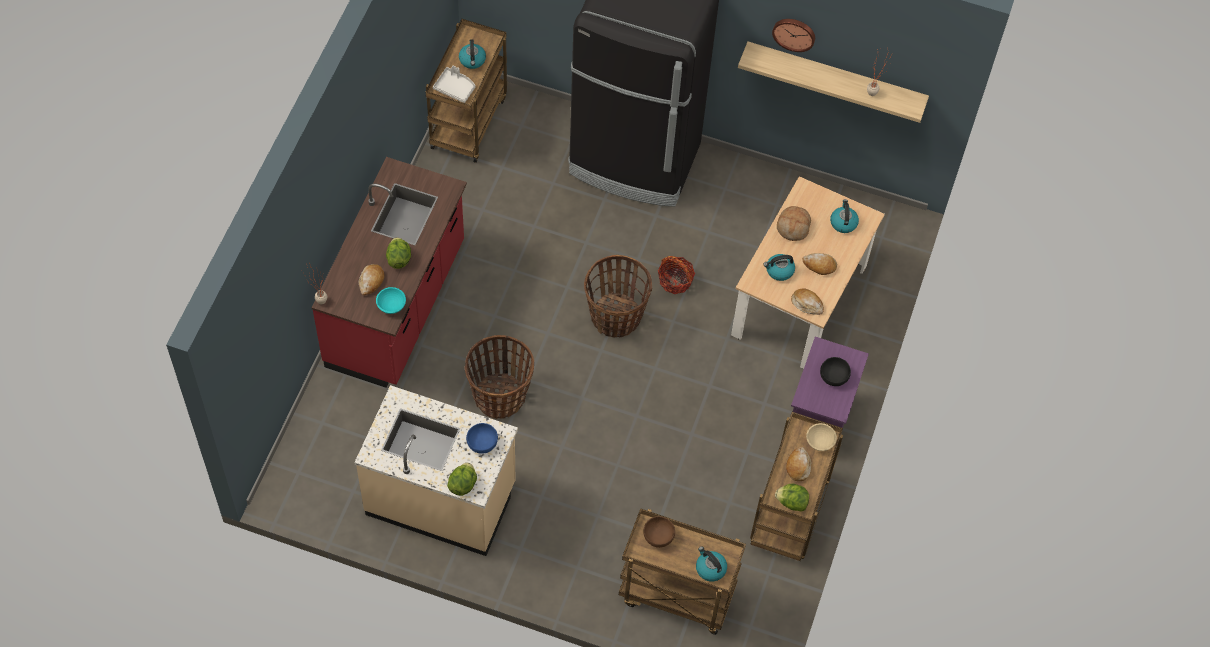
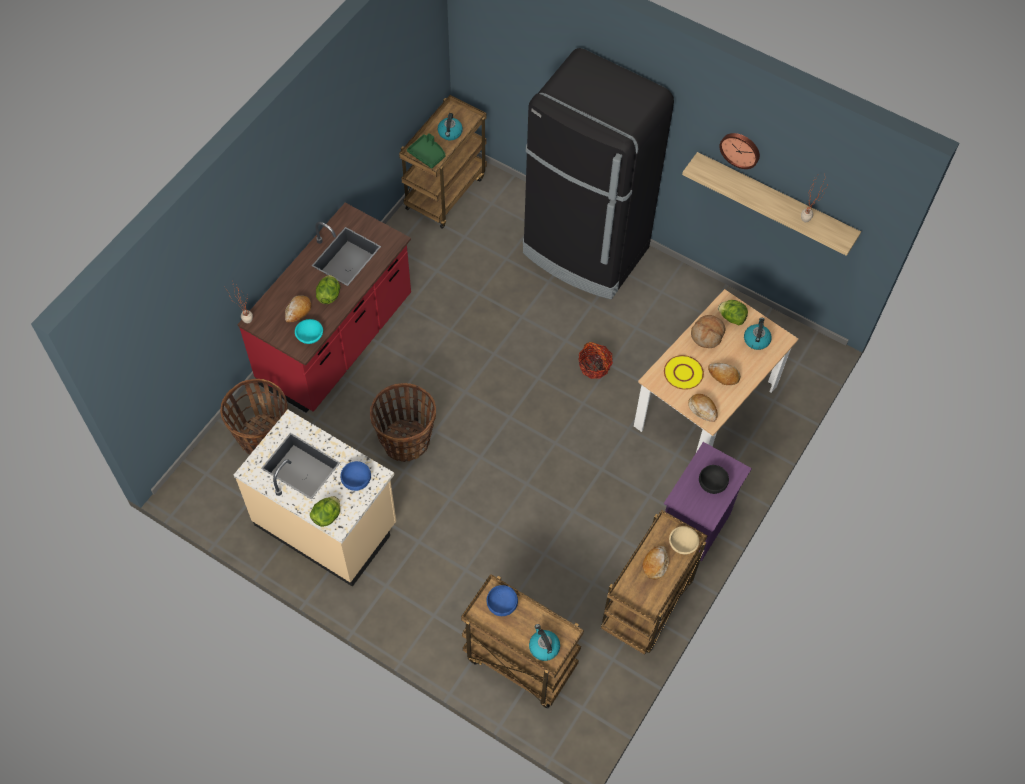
camera: 15 degrees right, 0 degrees up
(455, 88) = (427, 154): white tray -> green tray
(616, 317) = (531, 389): basket -> basket (263, 437)
(658, 536) = (501, 604): brown bowl -> blue bowl
(779, 271) = (683, 373): kettle -> yellow plate
(791, 502) = (640, 598): lettuce -> lettuce (731, 318)

